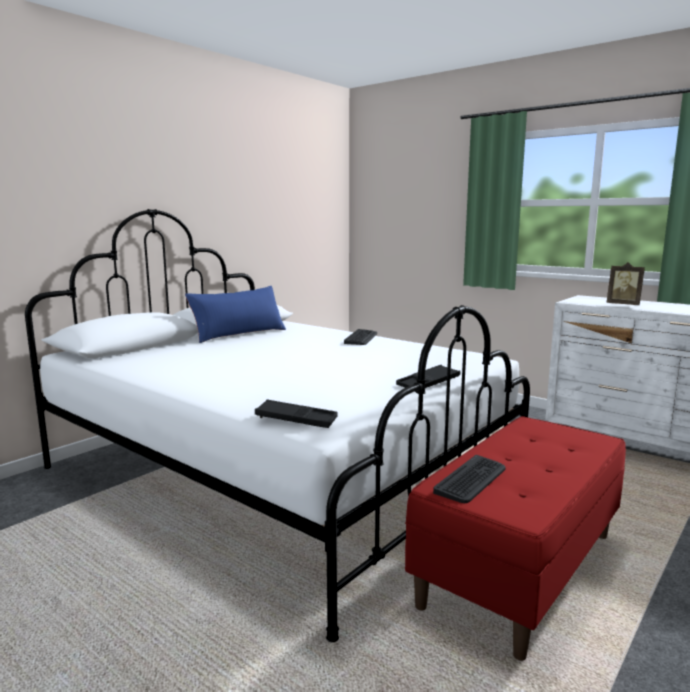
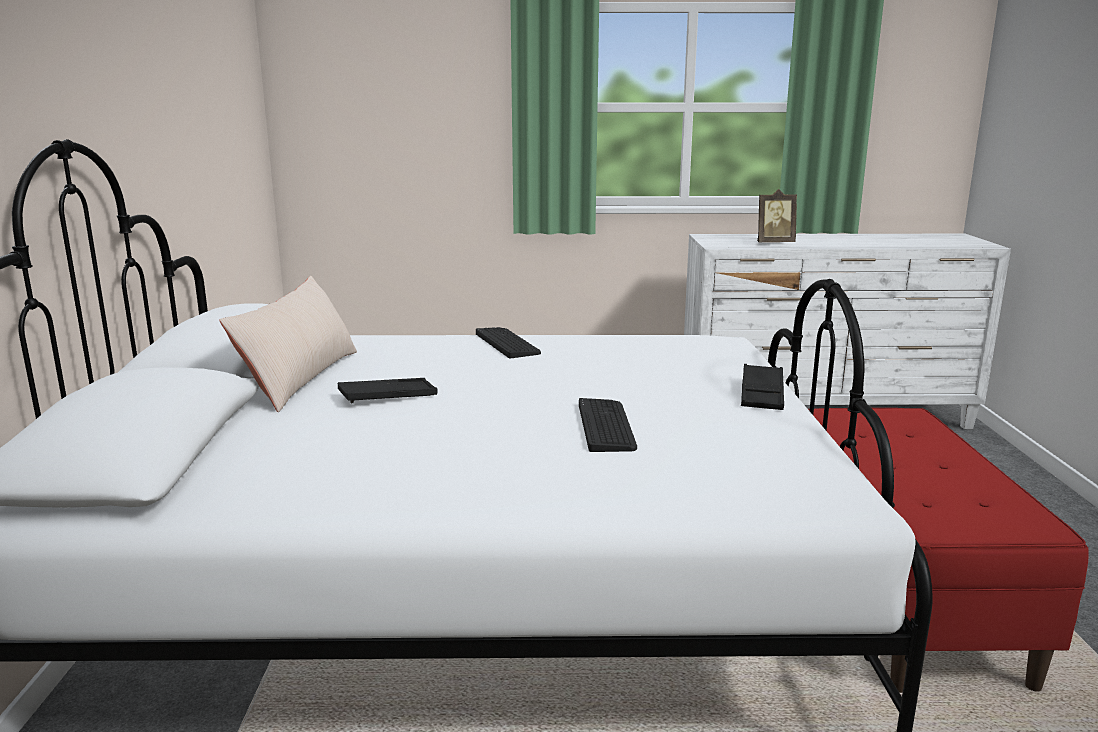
camera: 40 degrees left, 5 degrees up
(238, 334) = (300, 378): blue pillow -> beige pillow
(296, 420) = (783, 497): black tray -> black tray (388, 396)
(471, 480) = (927, 506): keyboard -> keyboard (606, 426)

